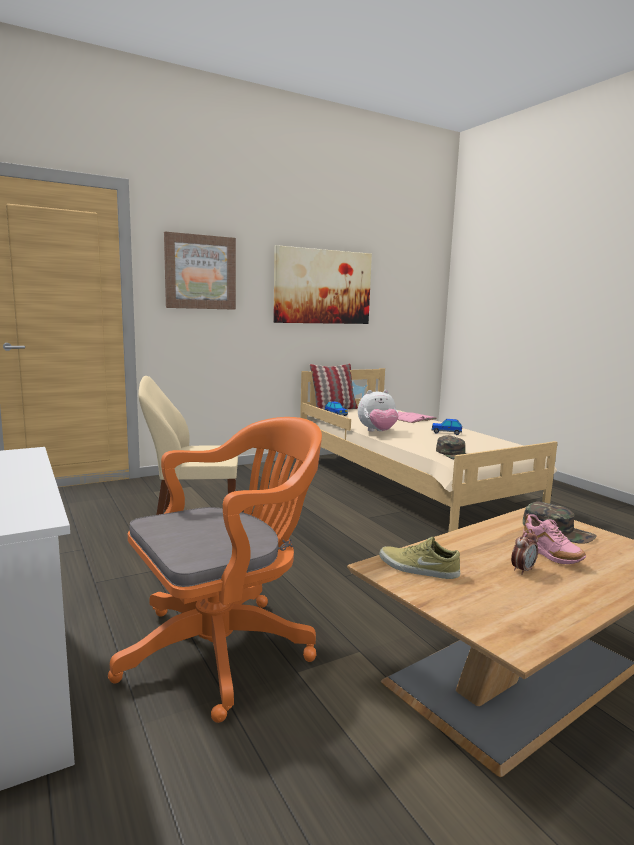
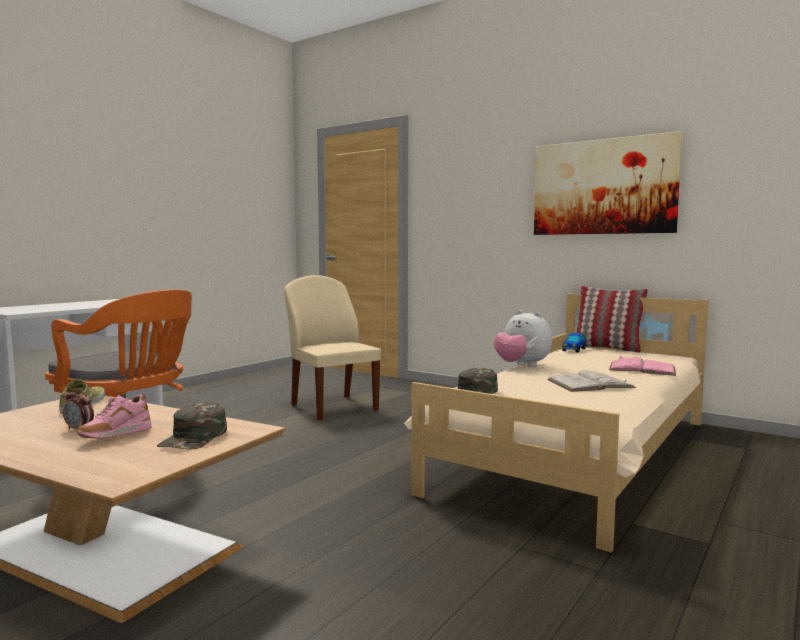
camera: 65 degrees right, 5 degrees down
(200, 272) = (460, 187): picture -> none
(446, 433) = (590, 384): toy car -> white book

